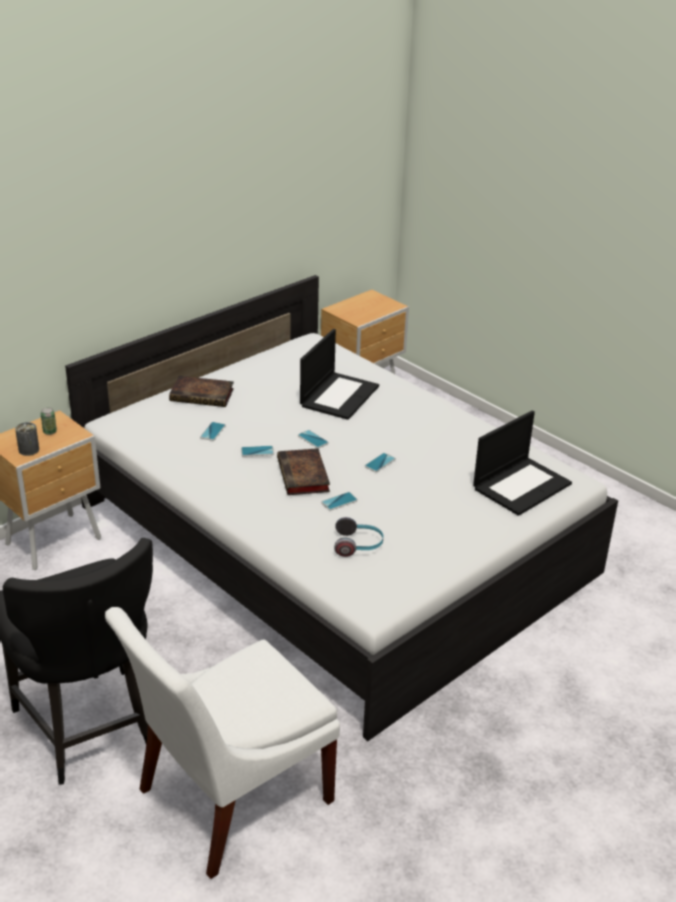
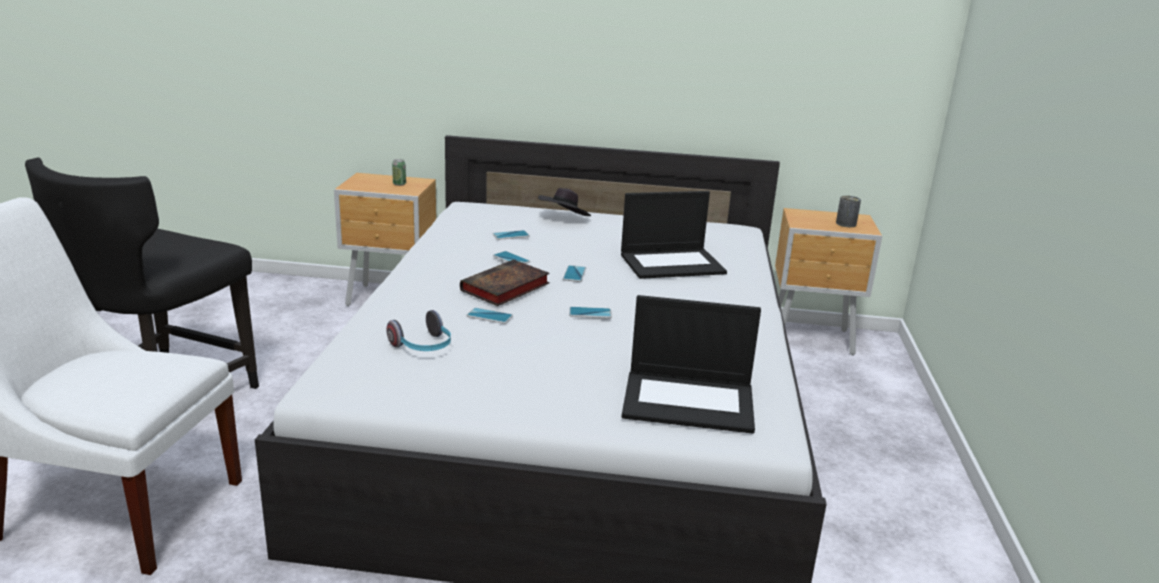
camera: 50 degrees right, 10 degrees down
(29, 450) = (363, 185): can -> can (846, 224)
(203, 395) = (564, 219): book -> black hat

